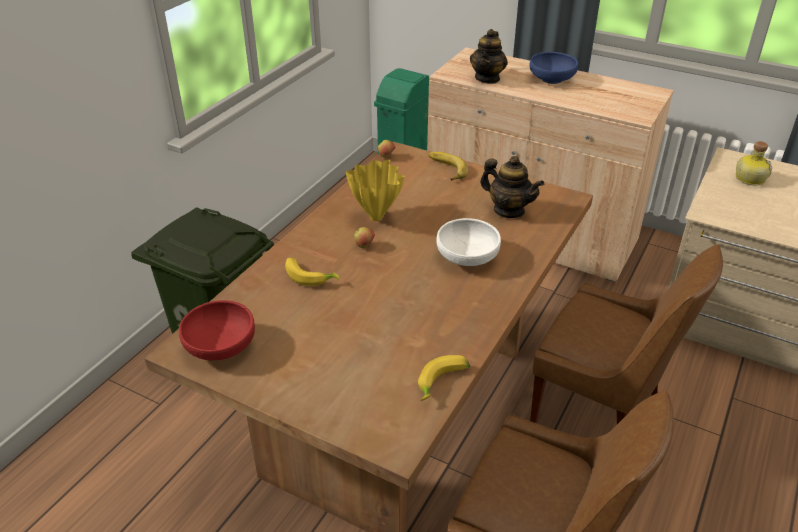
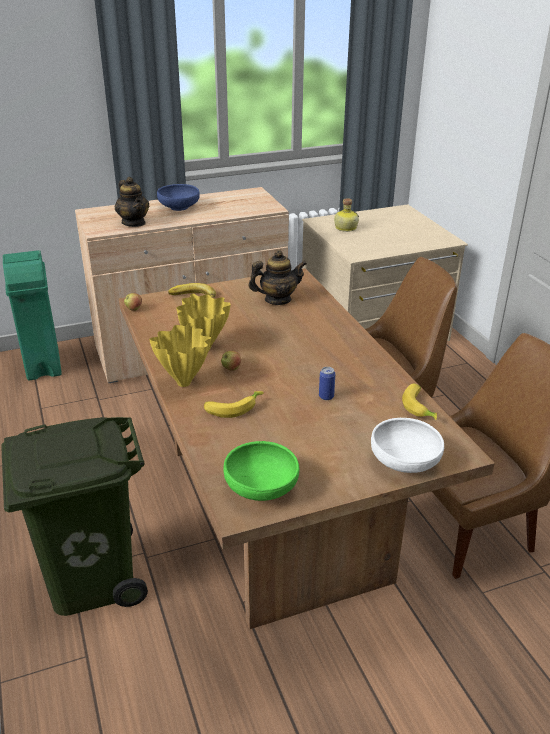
camera: 50 degrees left, 5 degrees down
(220, 346) = (261, 487): red bowl -> green bowl
(314, 235) = (183, 384): none -> yellow vase
(388, 316) = (326, 396): none -> can
(467, 257) = (305, 337): white bowl -> white bowl (404, 461)

